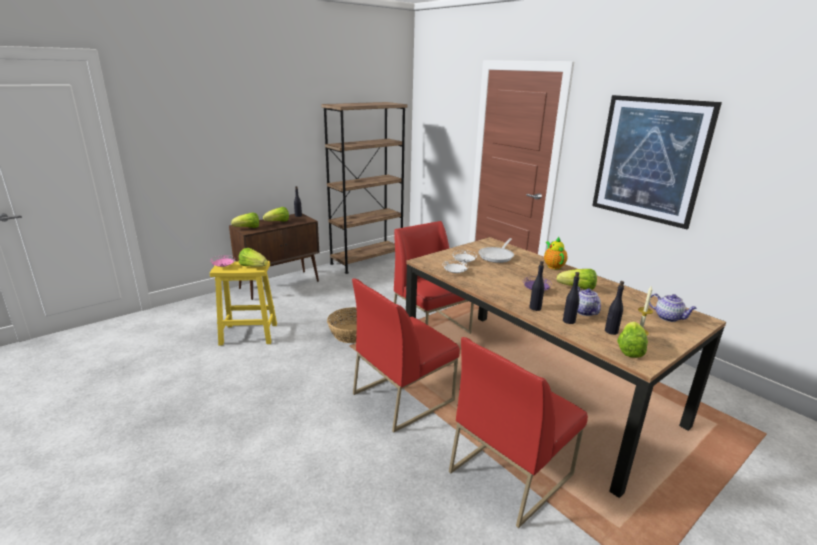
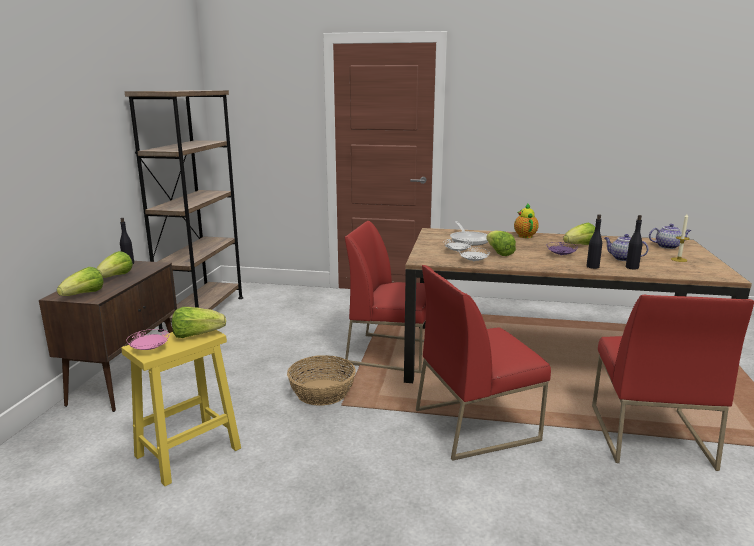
camera: 40 degrees left, 5 degrees down
(403, 396) = (476, 424): red chair -> red chair turned 60 degrees clockwise
(553, 266) = (524, 235): teapot -> teapot turned 45 degrees clockwise
(611, 331) = (667, 265): black bottle -> none
(630, 349) = (702, 271): lettuce -> lettuce (498, 253)
(650, 160) = (544, 122): picture -> none

